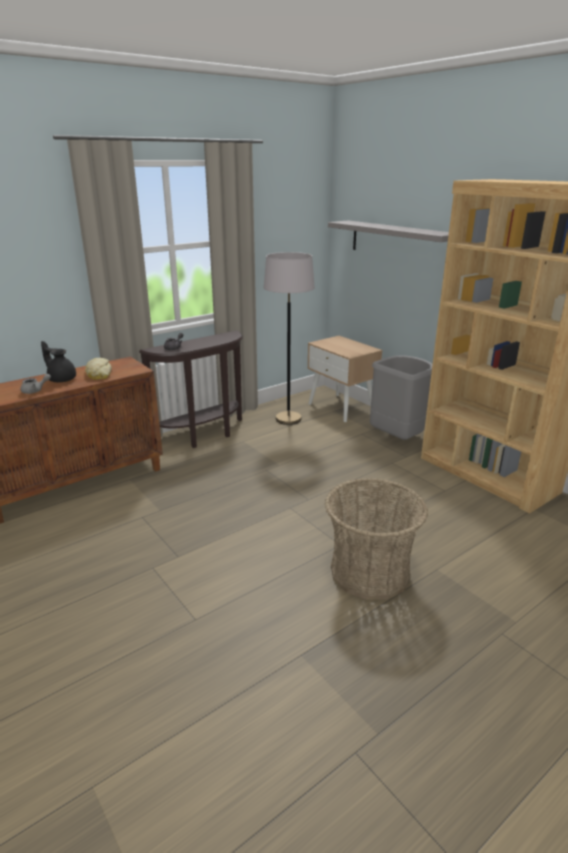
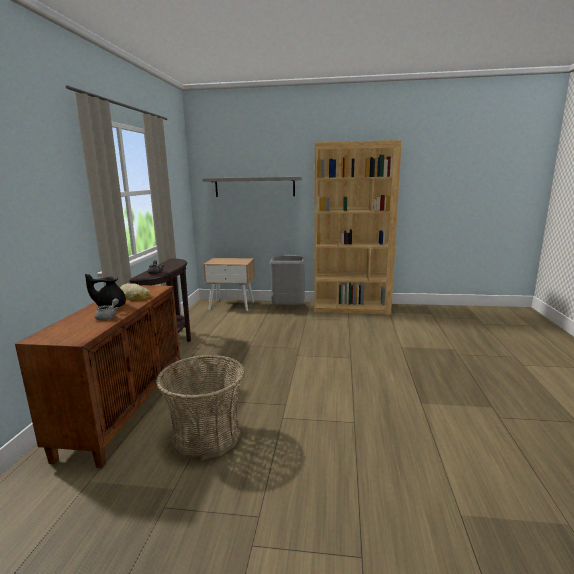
camera: 45 degrees left, 10 degrees down
(288, 419) = (211, 320): grey floor lamp -> none
(370, 572) = (382, 360): basket -> basket (206, 436)

